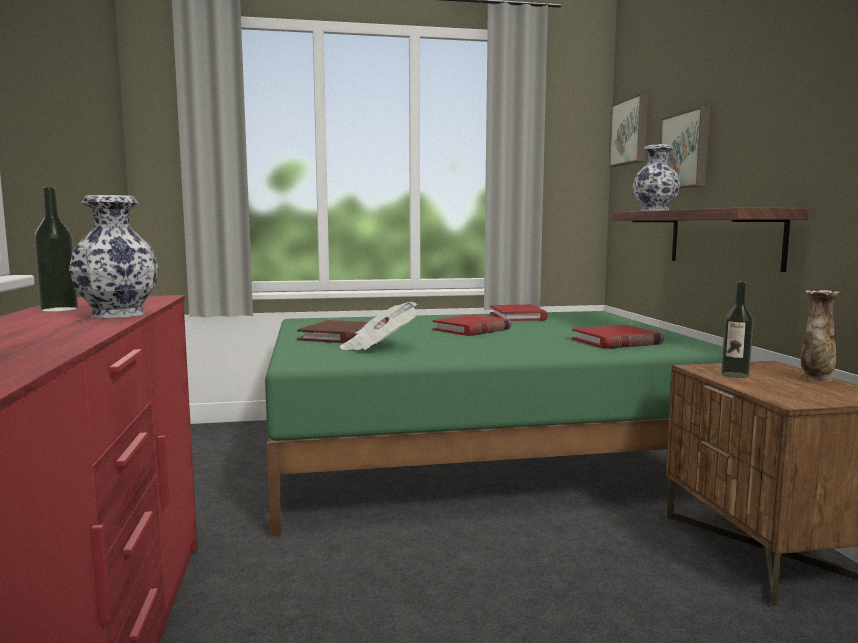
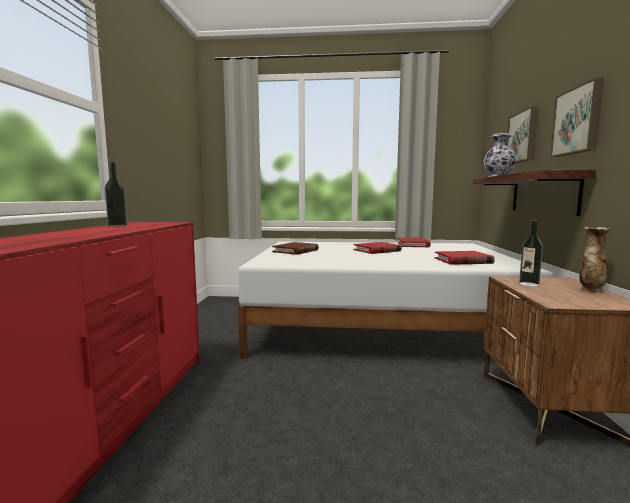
camera: 15 degrees right, 0 degrees up
(117, 314) = (137, 228): vase -> none
(379, 347) = (312, 257): newspaper -> none
(479, 456) = (378, 327): green bed -> white bed
(630, 132) = (493, 128): picture -> picture (578, 121)

